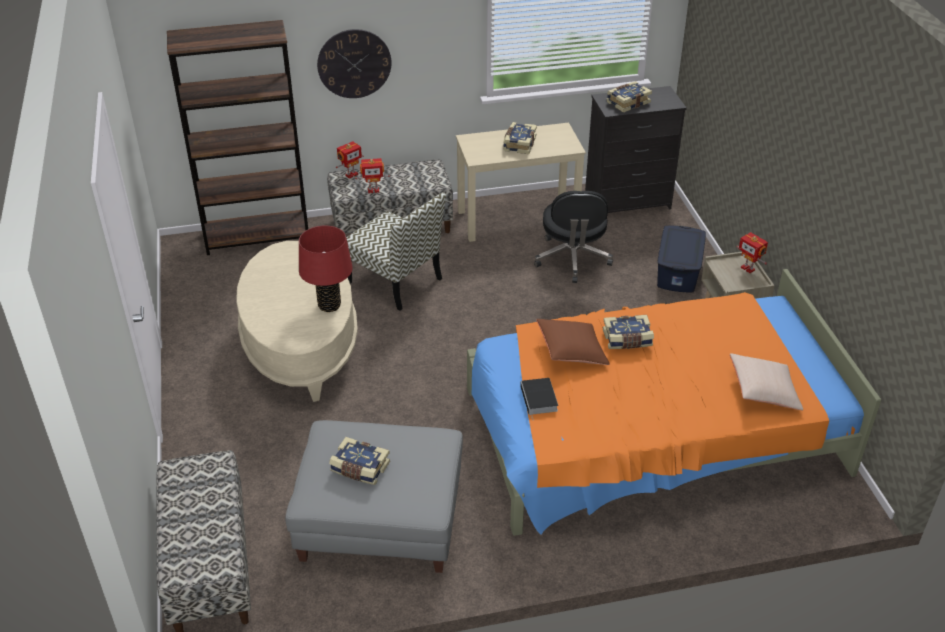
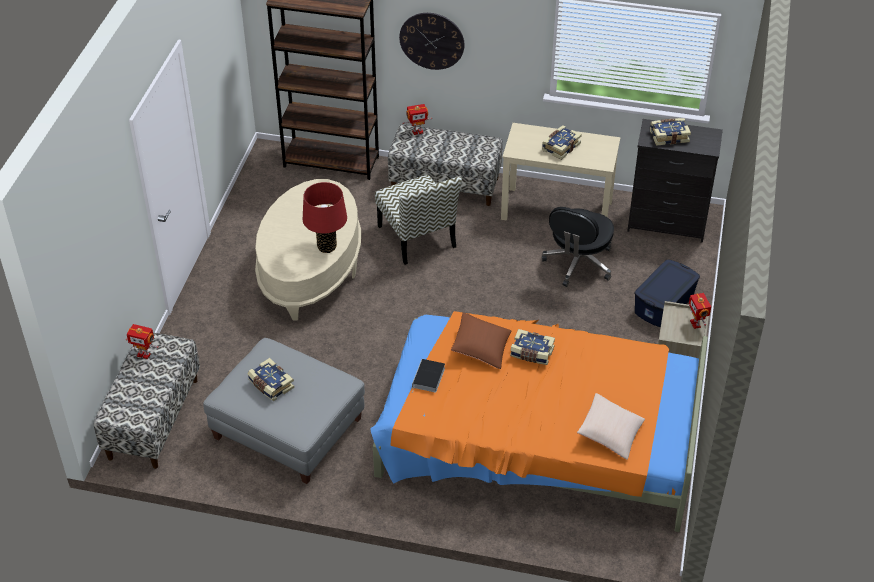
camera: 25 degrees right, 5 degrees up
(373, 190) = (426, 152): toy robot -> toy robot (144, 354)

